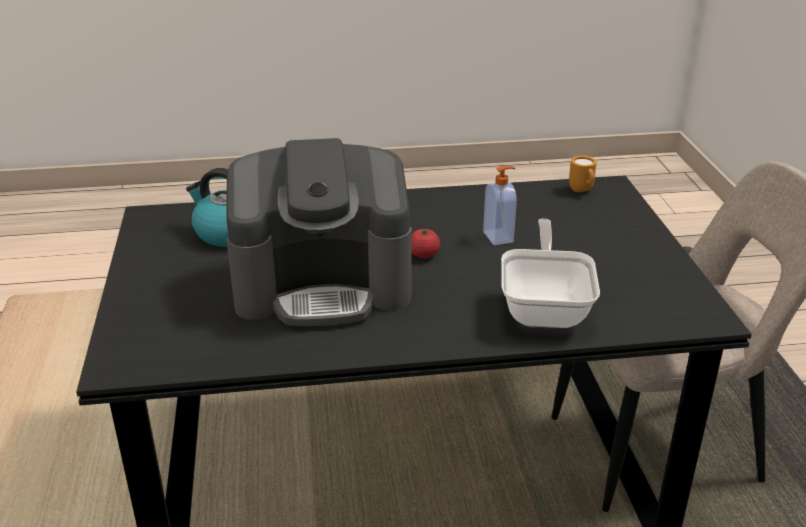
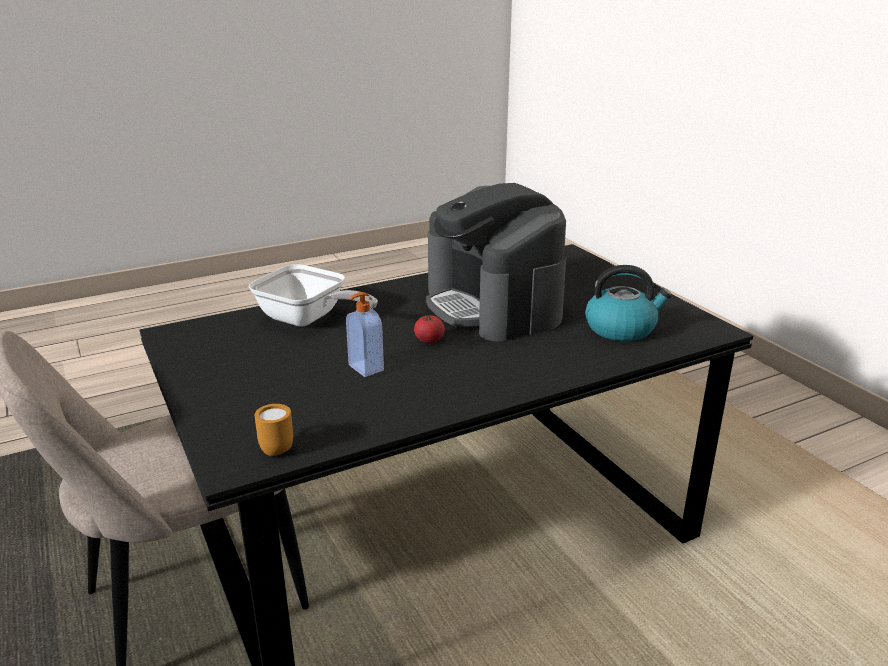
camera: 160 degrees right, 5 degrees down
(323, 284) = (493, 306): coffee machine -> coffee machine turned 90 degrees counterclockwise
(545, 307) = (308, 319): frying pan -> frying pan turned 45 degrees counterclockwise

